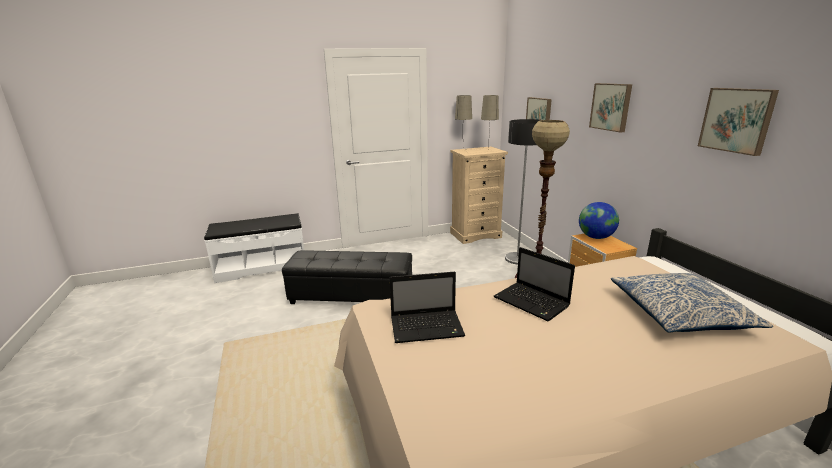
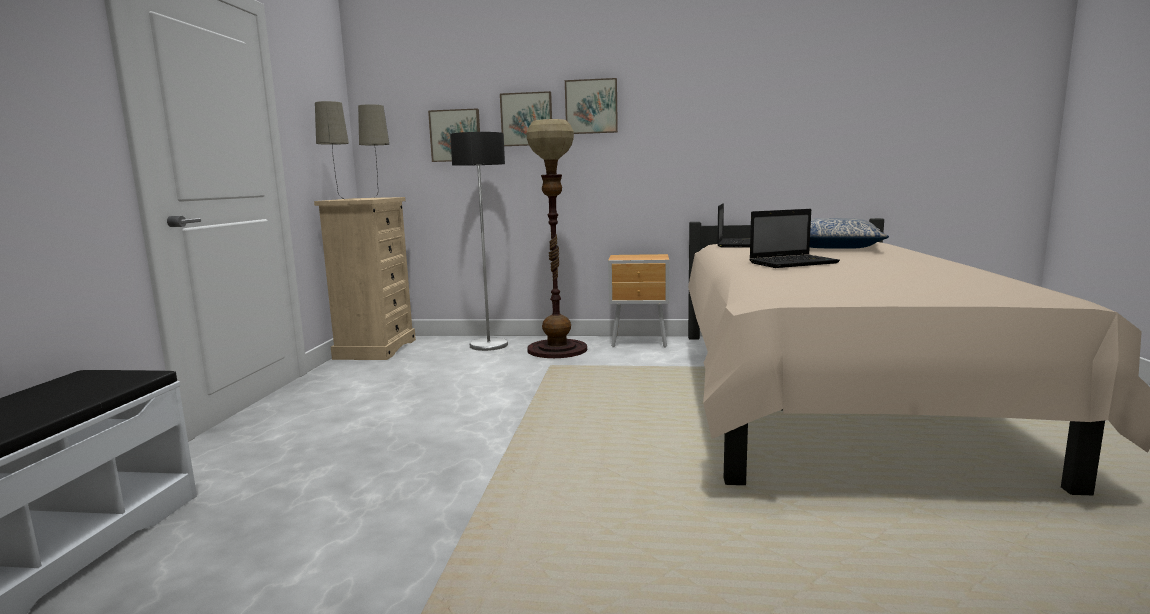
camera: 65 degrees left, 10 degrees down
(352, 295) = (415, 460): black ottoman -> none
(428, 327) = (836, 285): laptop -> laptop (737, 244)
(596, 237) = (626, 257): globe -> none
(737, 120) = (742, 101): picture -> picture (527, 119)

